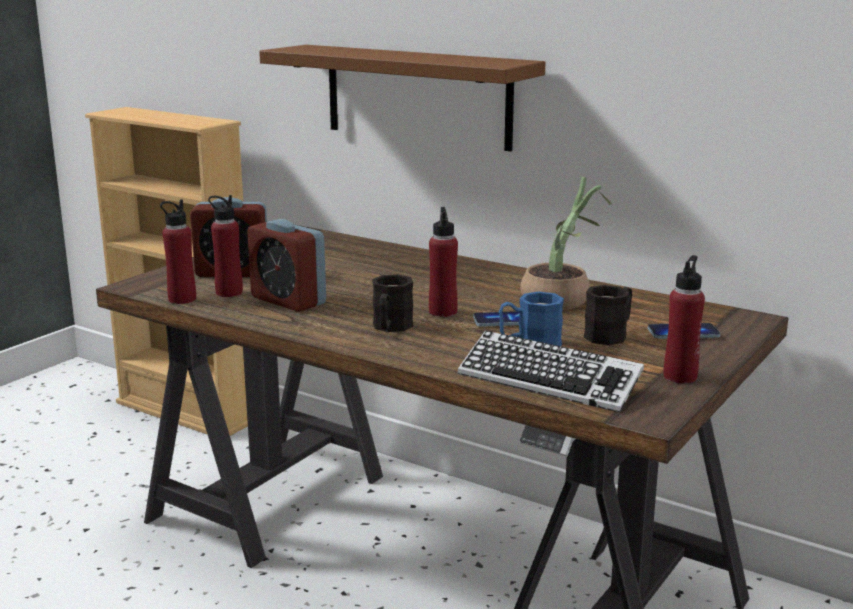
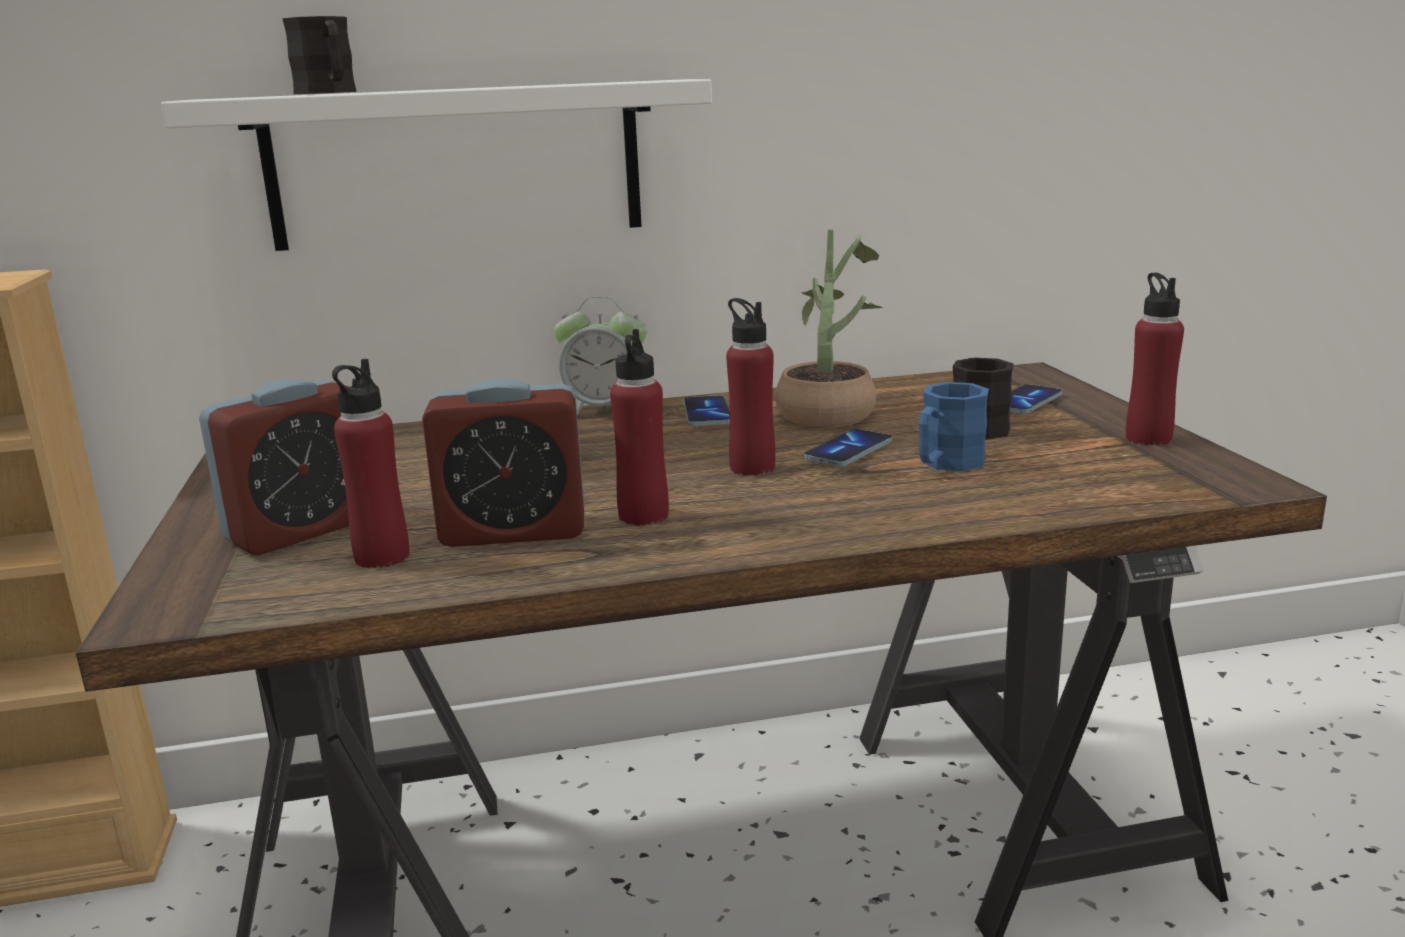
camera: 45 degrees left, 0 degrees up
(182, 299) = (323, 598): red bottle -> red bottle (643, 516)
(390, 328) = (752, 508): black mug -> black mug (329, 92)
(417, 96) = (456, 165): brown shelf -> white shelf
(463, 262) = (605, 411): none -> alarm clock
(502, 279) = (707, 414): none -> phone
(548, 381) = (1079, 490): keyboard -> none

